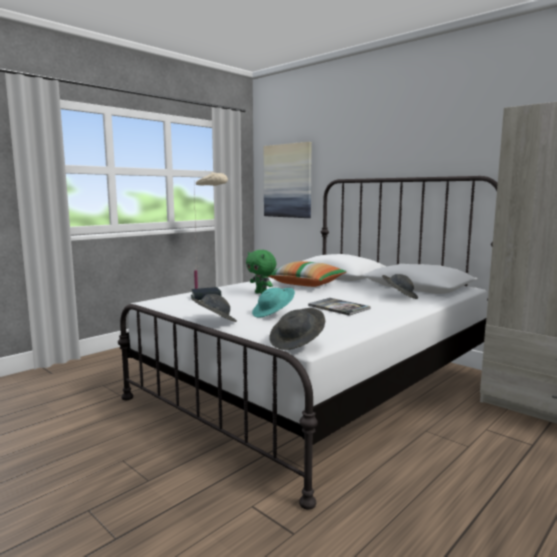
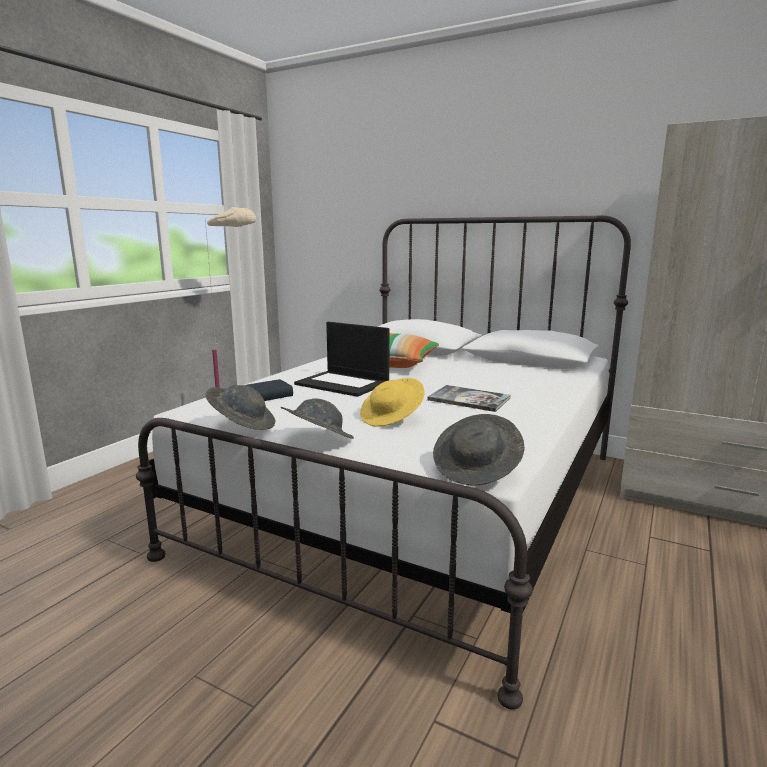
camera: 15 degrees left, 5 degrees up
(261, 293) = (343, 384): green plush toy -> laptop
(273, 314) = (392, 418): turquoise hat -> yellow hat
(288, 181) = (326, 220): picture -> none
(399, 297) = (525, 376): grey hat -> grey hat (243, 425)

